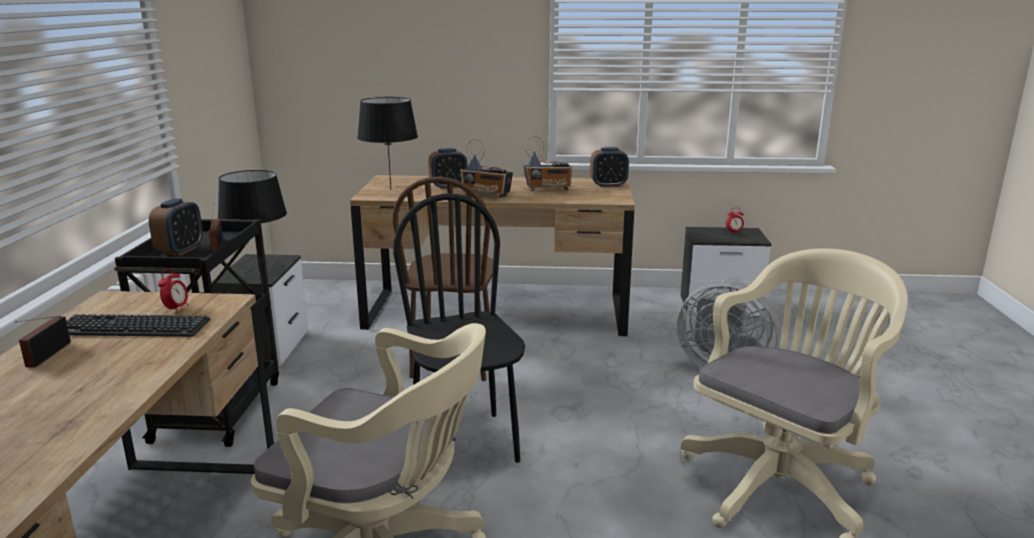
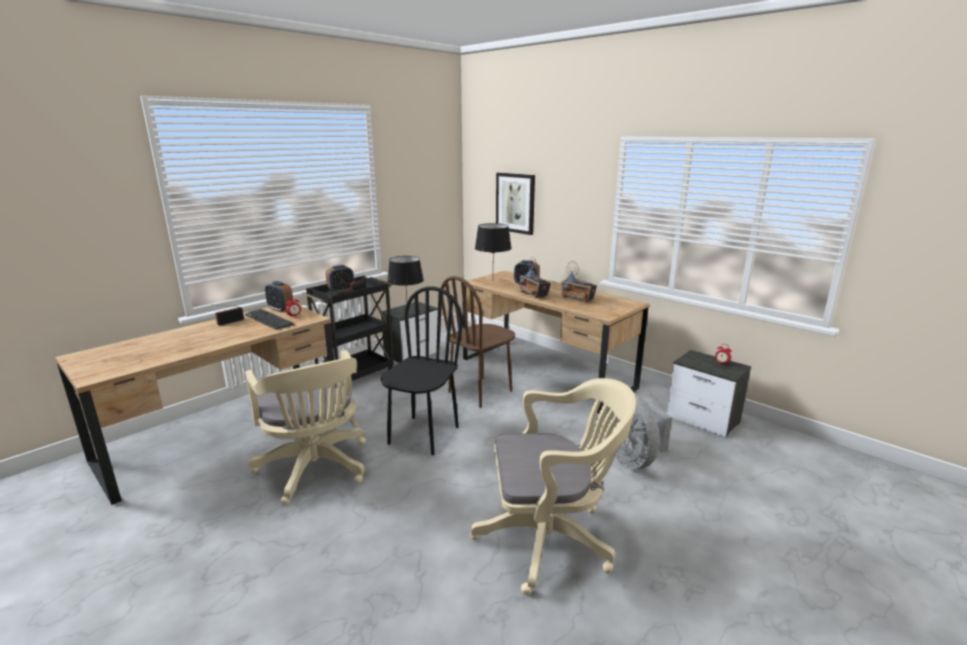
camera: 40 degrees right, 0 degrees up
(370, 66) = (515, 203): none -> picture
(608, 185) = (624, 305): alarm clock -> alarm clock (280, 309)

